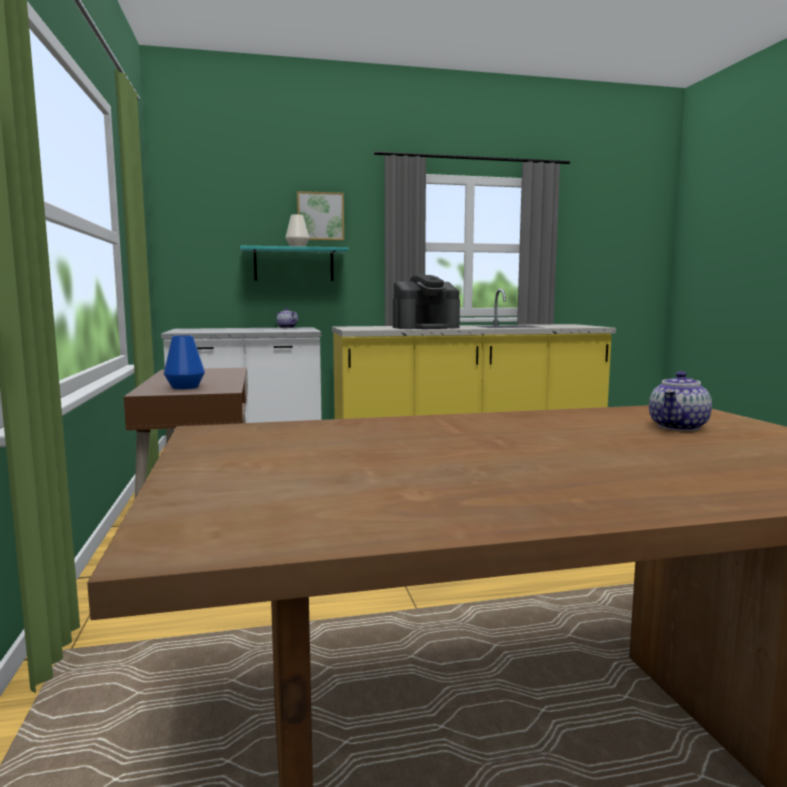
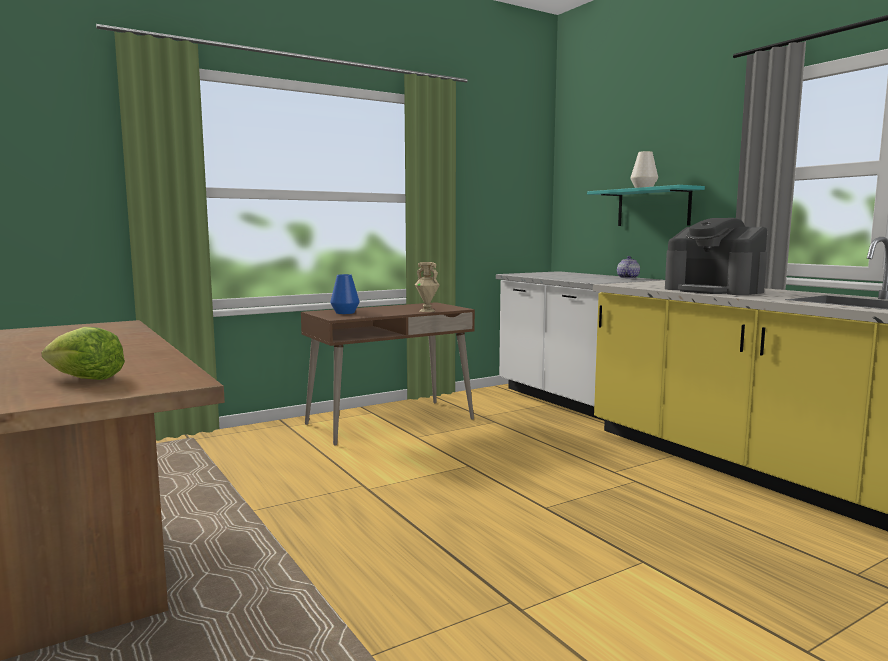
camera: 70 degrees right, 0 degrees up
(232, 373) = (427, 311): none -> beige vase
(320, 216) = (682, 148): picture -> none
(679, 427) = (85, 379): teapot -> lettuce

